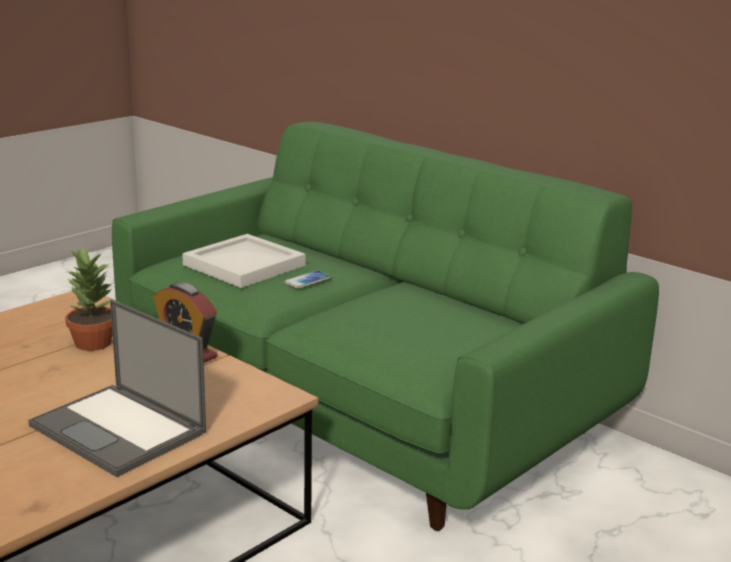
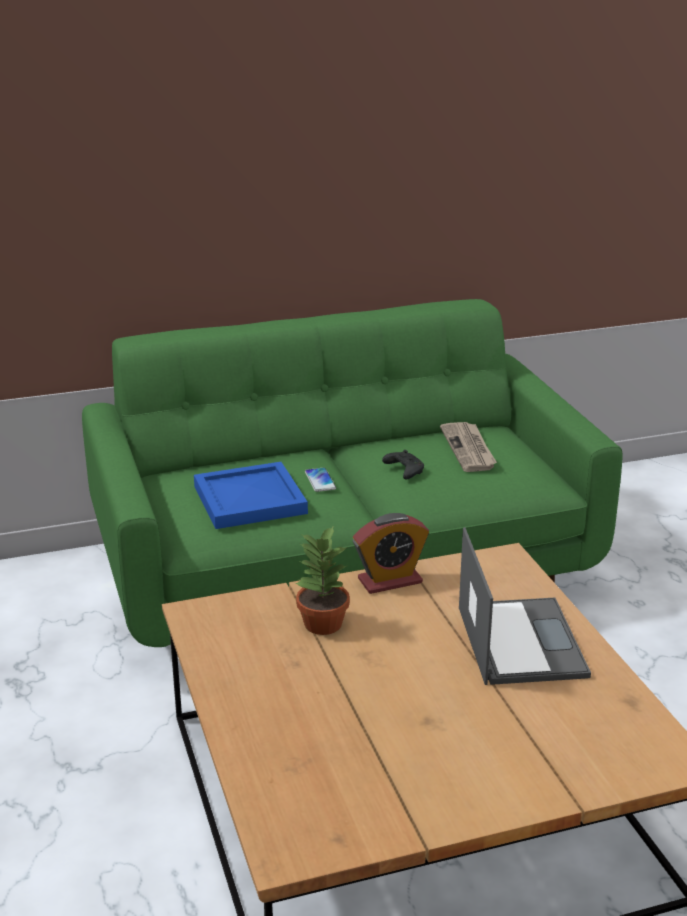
camera: 60 degrees left, 5 degrees up
(120, 429) = (519, 640): laptop -> laptop turned 75 degrees counterclockwise
(242, 265) = (248, 500): white tray -> blue tray
(367, 306) = (403, 471): none -> black game controller
(453, 324) = (469, 449): none -> newspaper

